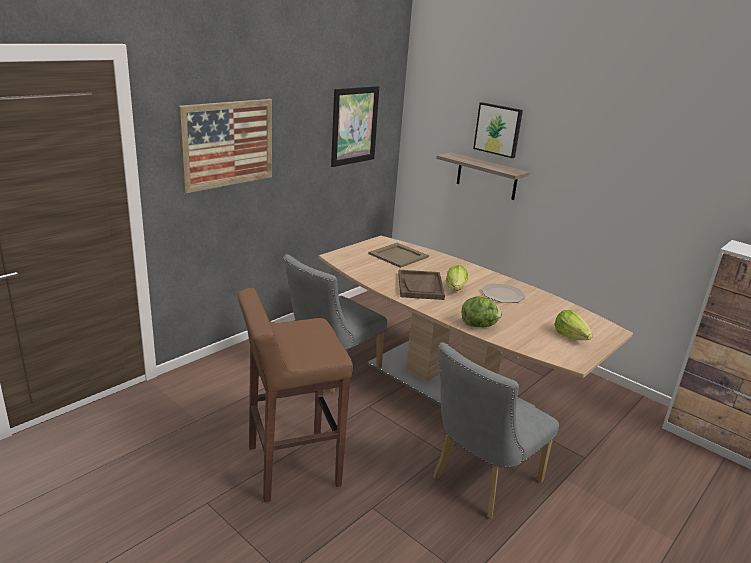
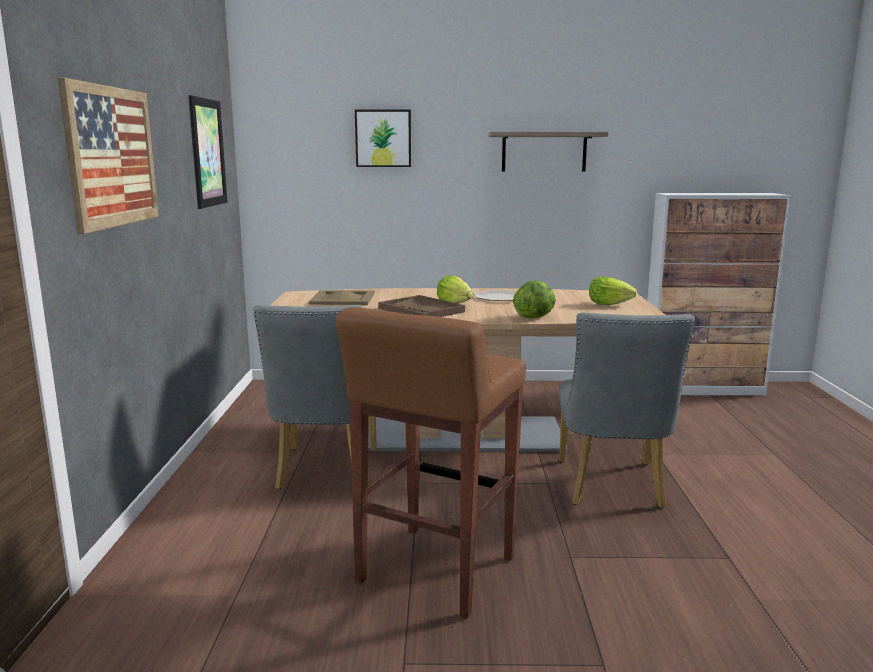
camera: 40 degrees left, 10 degrees down
(486, 176) = (378, 197): shelf -> shelf (544, 152)

